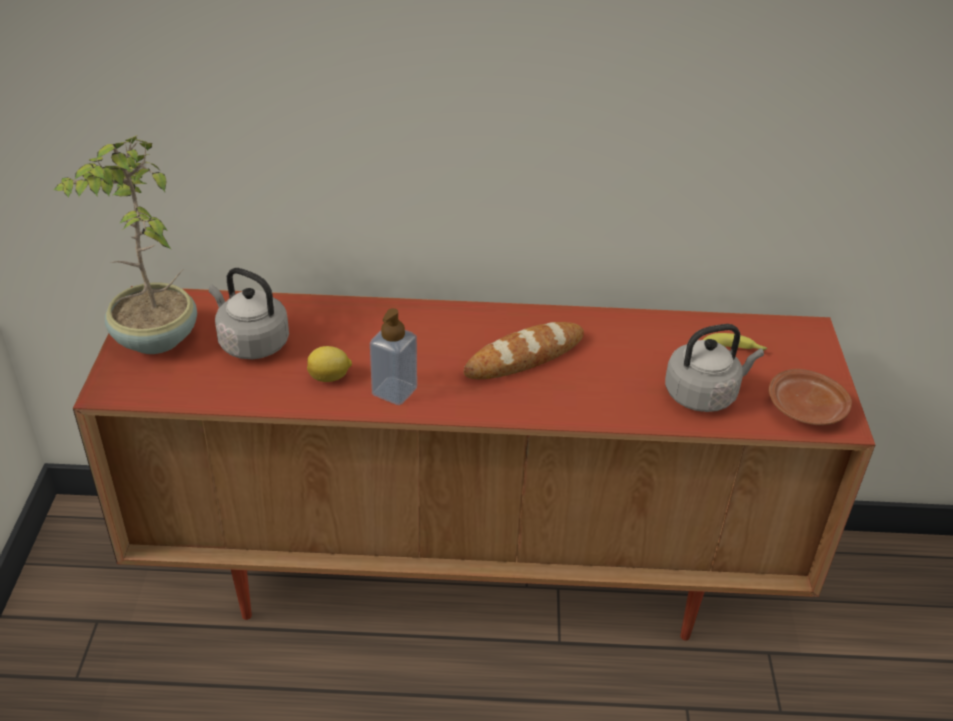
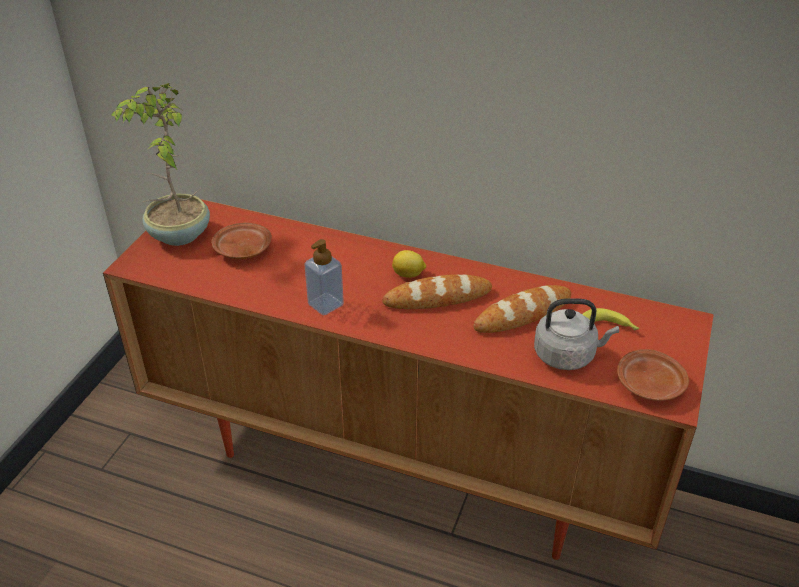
camera: 20 degrees right, 0 degrees up
(251, 343) = (242, 250): grey kettle -> brown plate
(330, 377) = (284, 285): lemon -> lemon (409, 275)
(631, 357) = (522, 314): none -> bread

